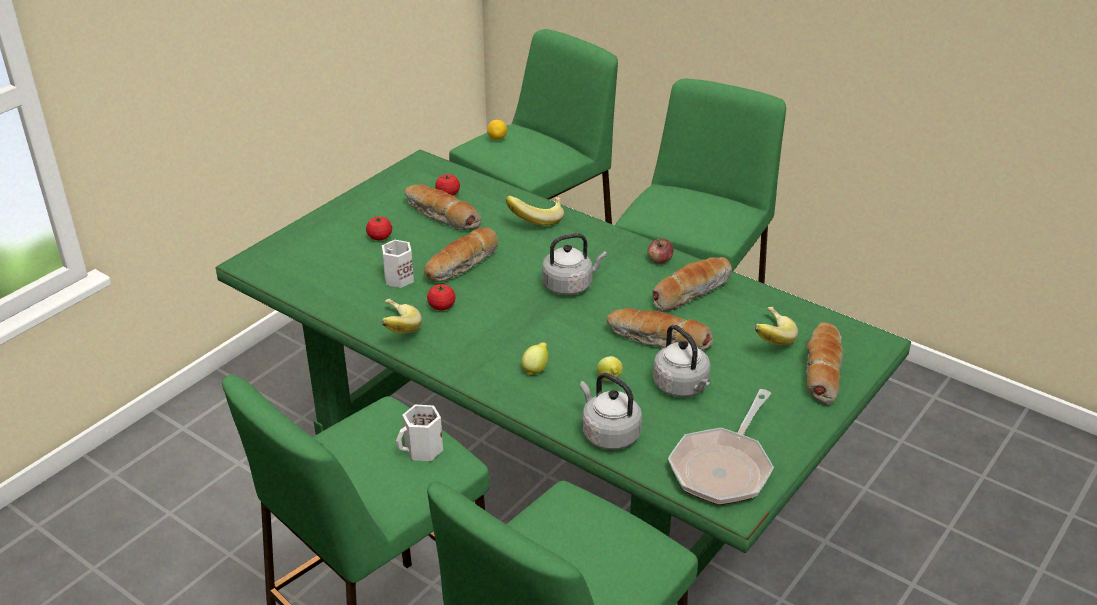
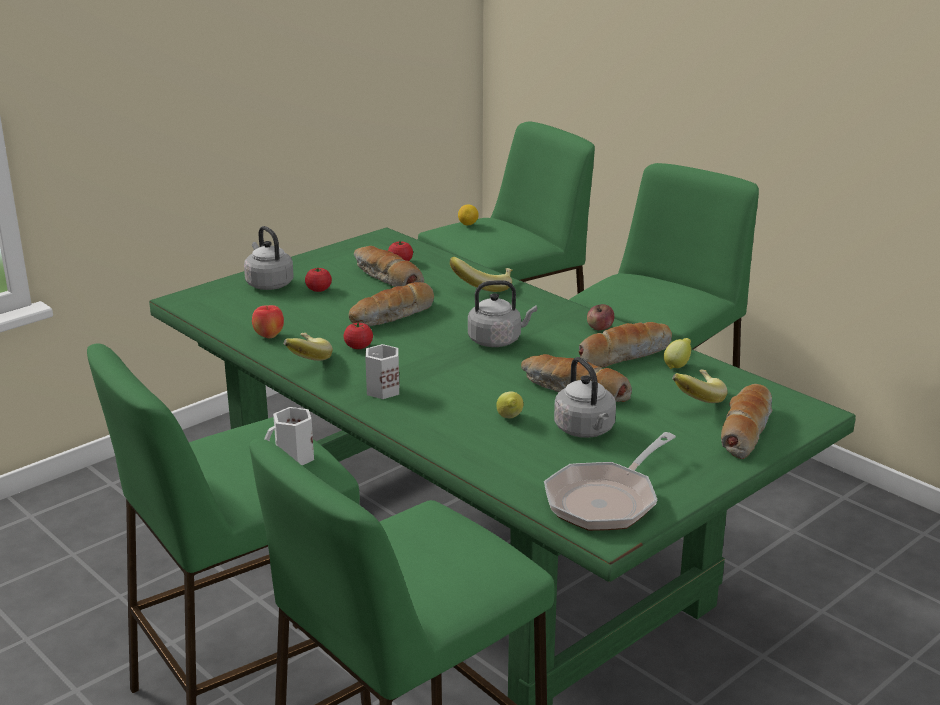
camera: 10 degrees right, 10 degrees down
(351, 302) = (269, 336): none -> apple
(397, 278) = (323, 322): white mug -> white mug (381, 390)
(536, 369) = (435, 403): lemon -> lemon (677, 365)
(608, 434) = (491, 461): grey kettle -> grey kettle (268, 284)

